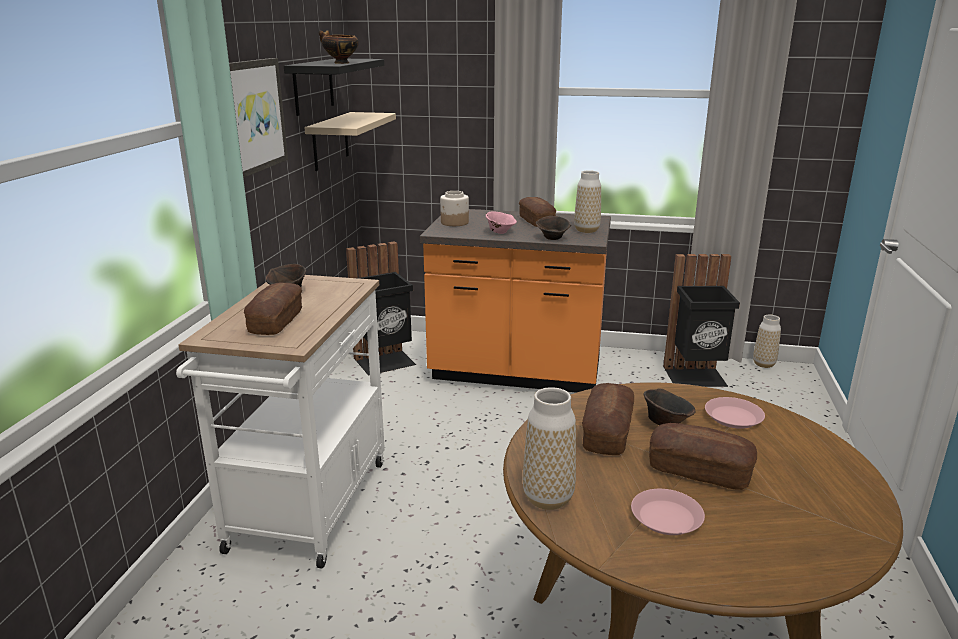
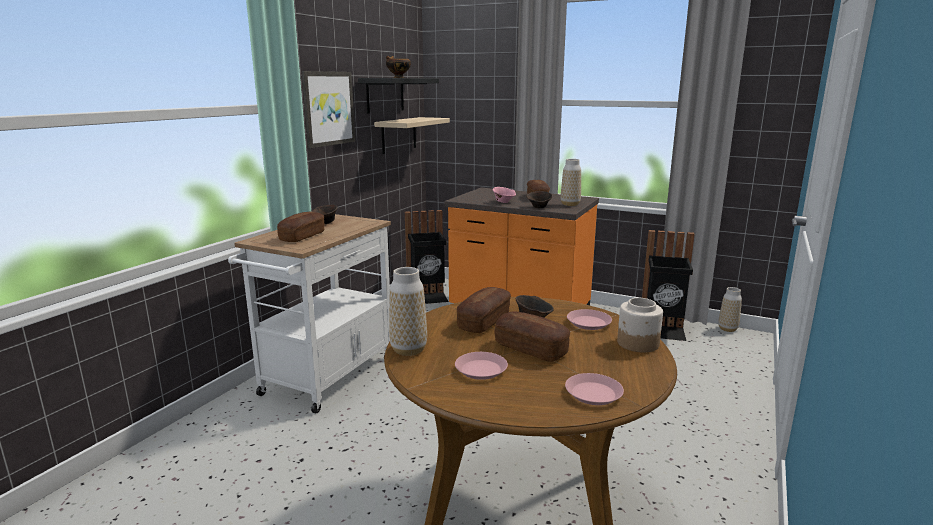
camera: 15 degrees right, 5 degrees down
(454, 223) = (476, 195): jar -> jar (637, 344)
(827, 533) = (593, 393): none -> pink plate

